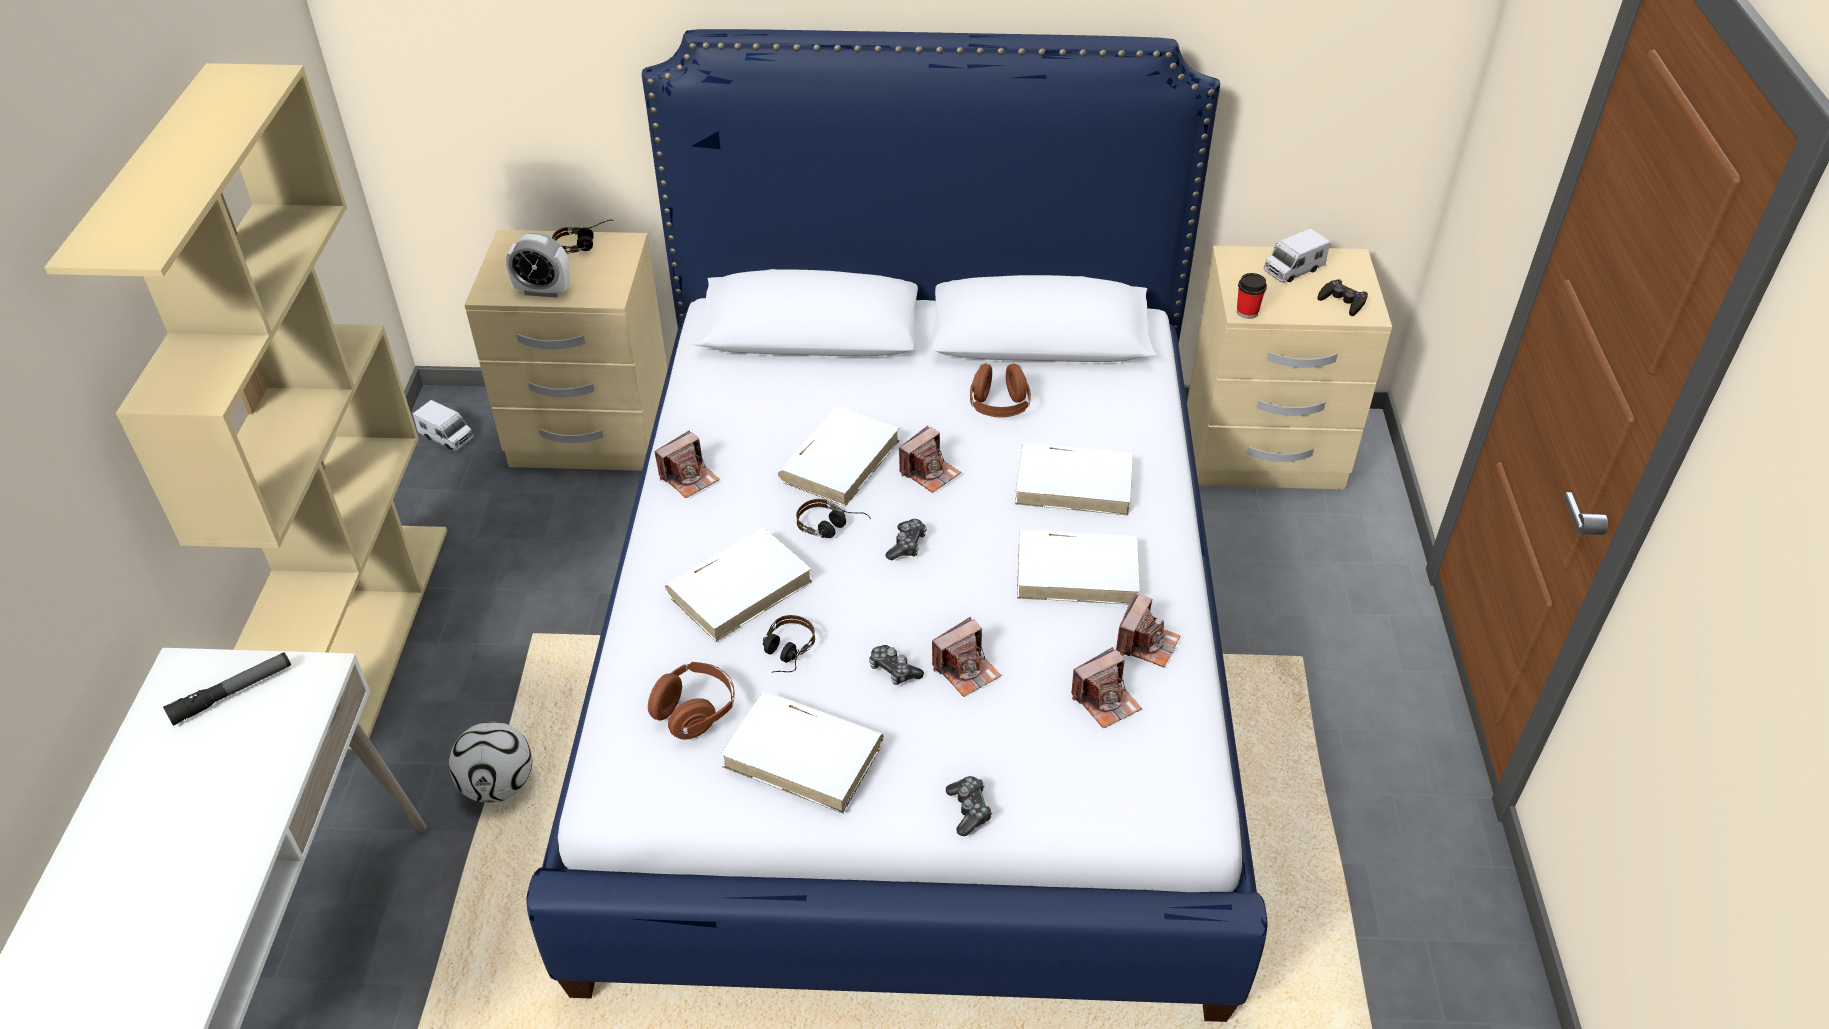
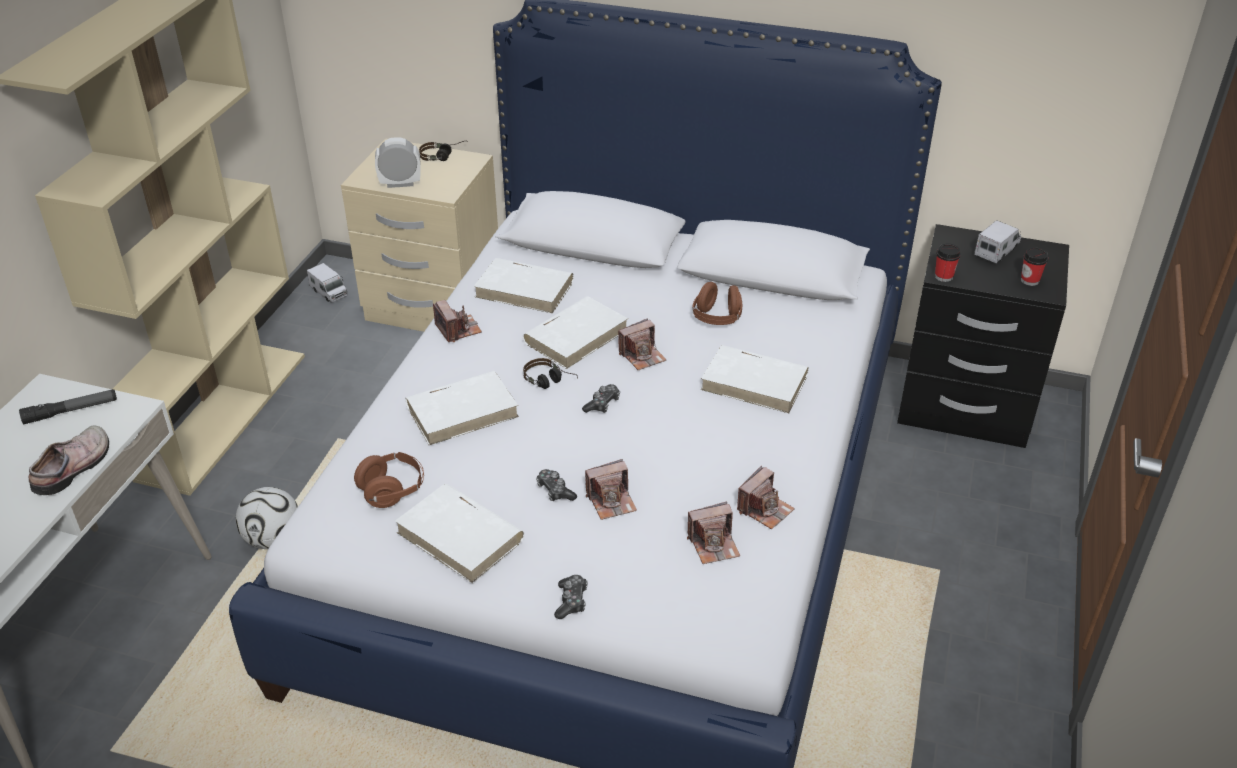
camera: 15 degrees right, 5 degrees down
(273, 772) = (75, 467): none -> shoe
(543, 291) = (400, 183): alarm clock -> alarm clock turned 150 degrees clockwise
(689, 477) = (458, 329): camera -> camera turned 90 degrees counterclockwise
(784, 655) = (475, 464): headphones -> none
(1078, 571) = (731, 446): white book -> white book (525, 289)
(1263, 451) = (964, 407): beige nightstand -> black nightstand
(1293, 269) = (997, 251): toy truck -> toy truck turned 150 degrees clockwise
(1342, 301) = (1029, 280): black game controller -> cup

